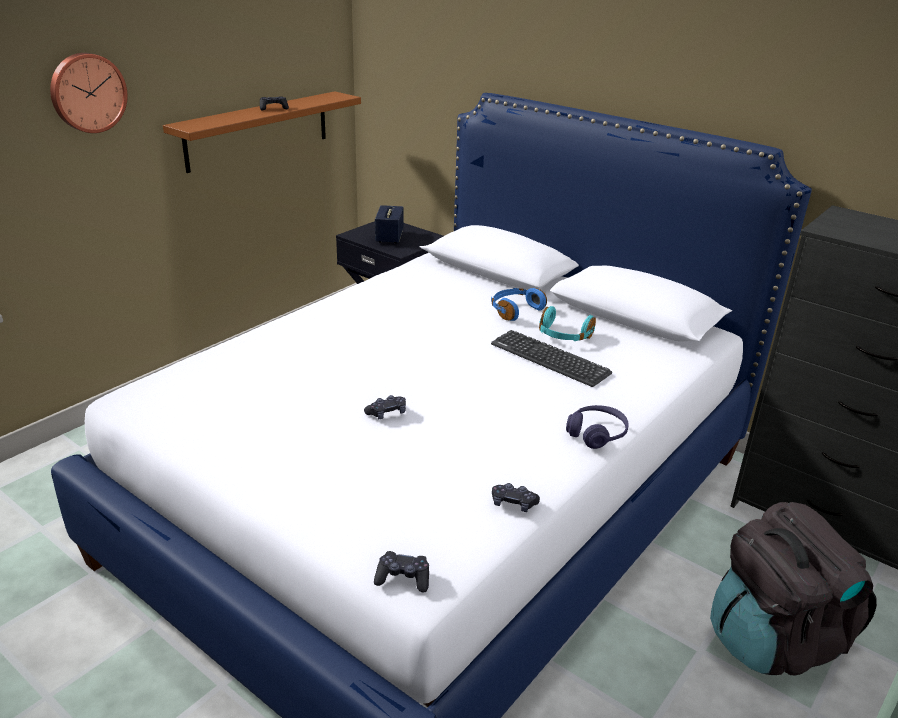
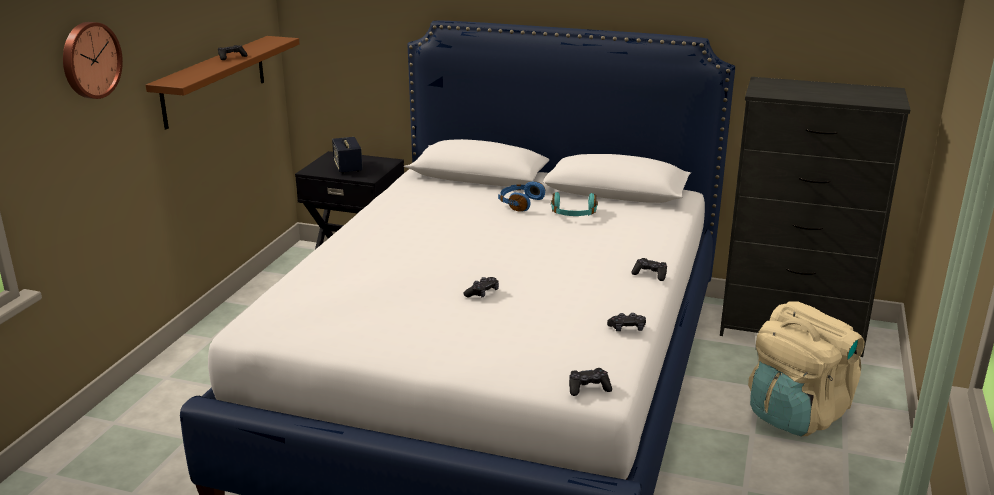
camera: 20 degrees left, 5 degrees down
(549, 359) = (576, 232): keyboard -> none
(596, 434) = (650, 274): purple headphones -> black game controller
(775, 639) = (797, 413): black backpack -> beige backpack

